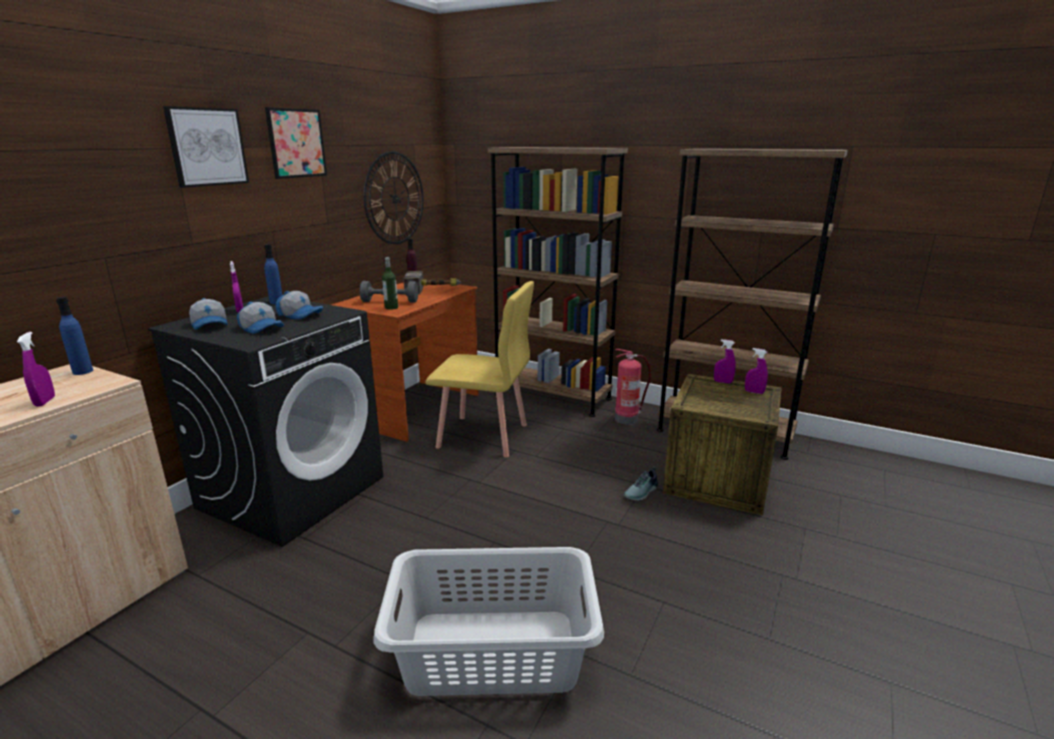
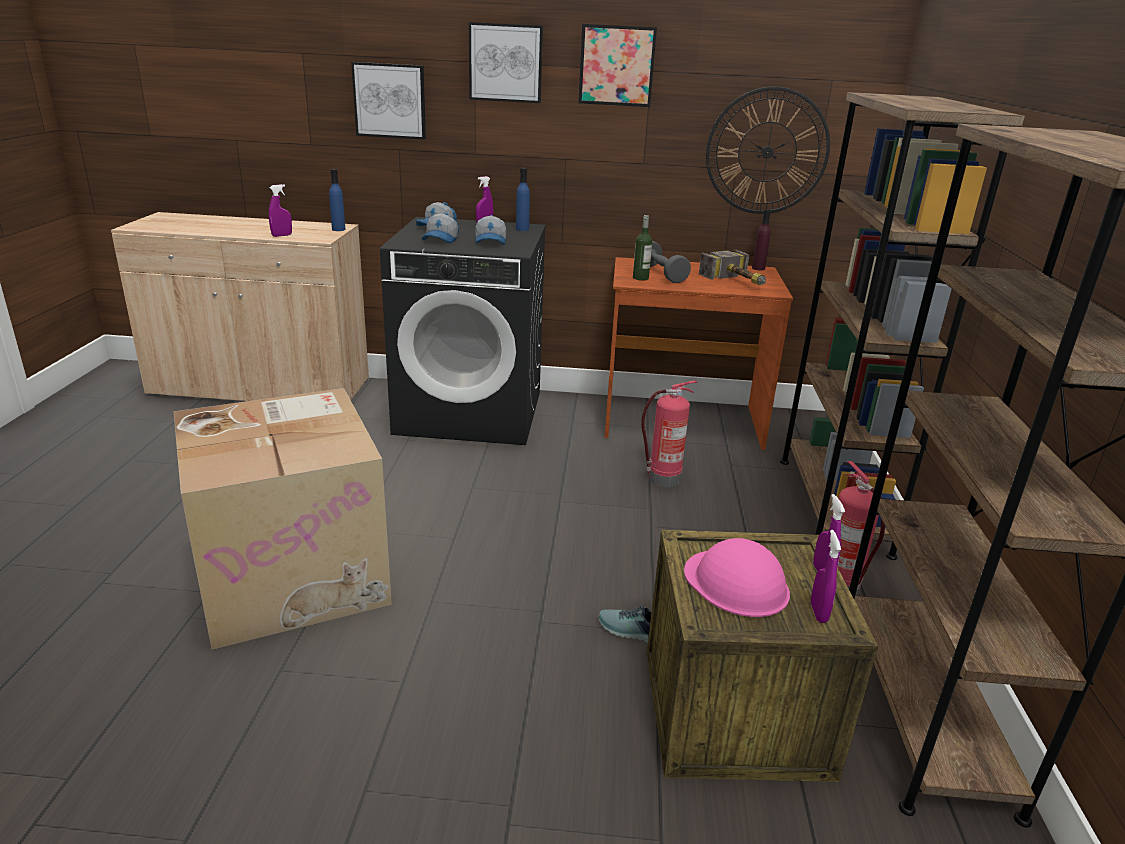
camera: 65 degrees right, 5 degrees up
(84, 201) = (390, 100): none -> picture
(483, 436) = (663, 479): yellow chair -> fire extinguisher
(491, 650) = (294, 574): grey laundry basket -> cardboard box
(729, 402) = (736, 583): none -> pink hard hat

